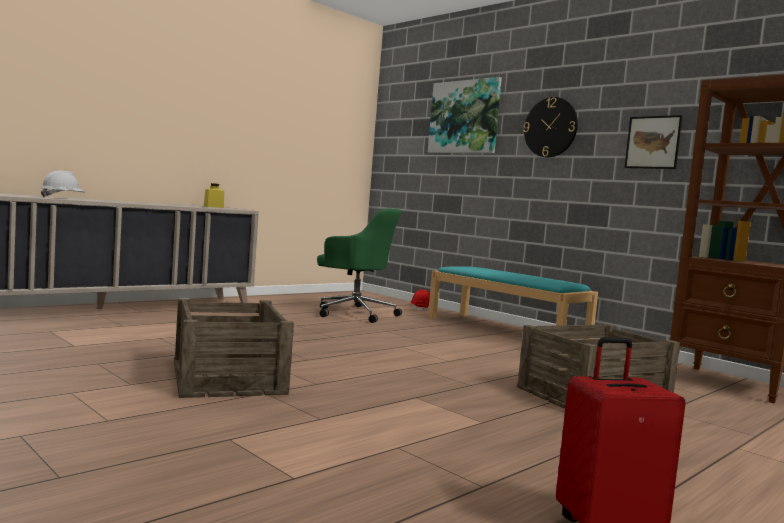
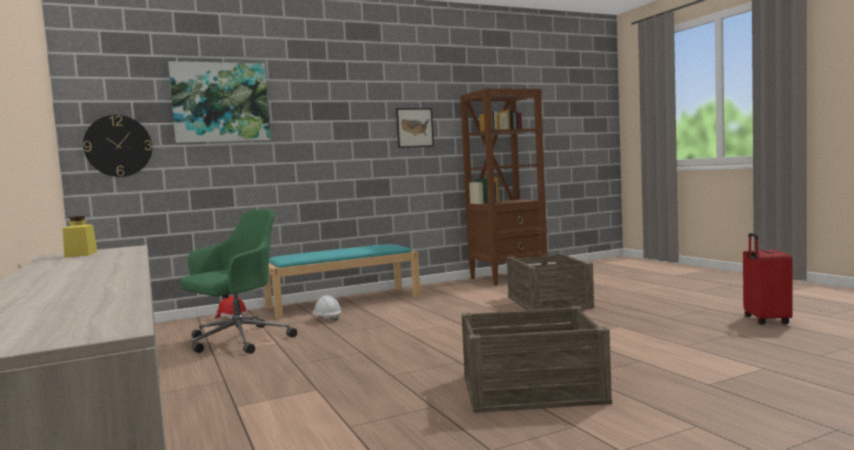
camera: 70 degrees left, 0 degrees up
(62, 198) = (107, 286): white hard hat -> white hard hat (327, 319)
(550, 127) = (327, 115): wall clock -> wall clock (118, 146)

